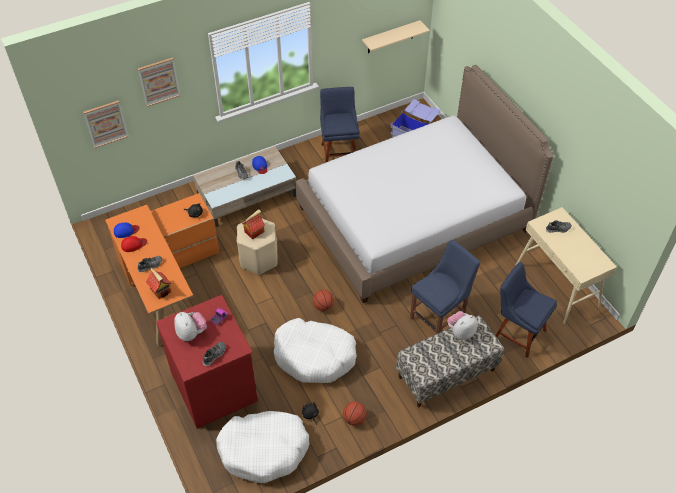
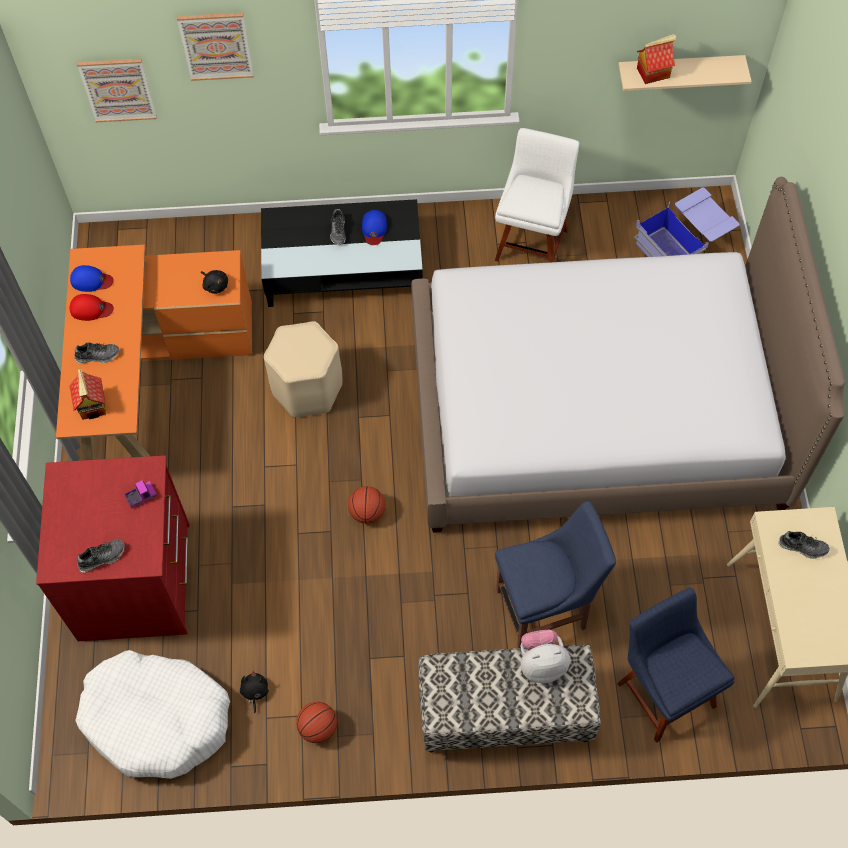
camera: 25 degrees right, 10 degrees up
(191, 333) = (87, 505): plush toy -> none
(246, 195) = (343, 267): beige coffee table -> black coffee table
(254, 231) = (298, 349): toy house -> toy house (653, 72)
(314, 356) = (310, 594): white dog bed -> none
(339, 152) = (532, 241): blue chair -> white chair

